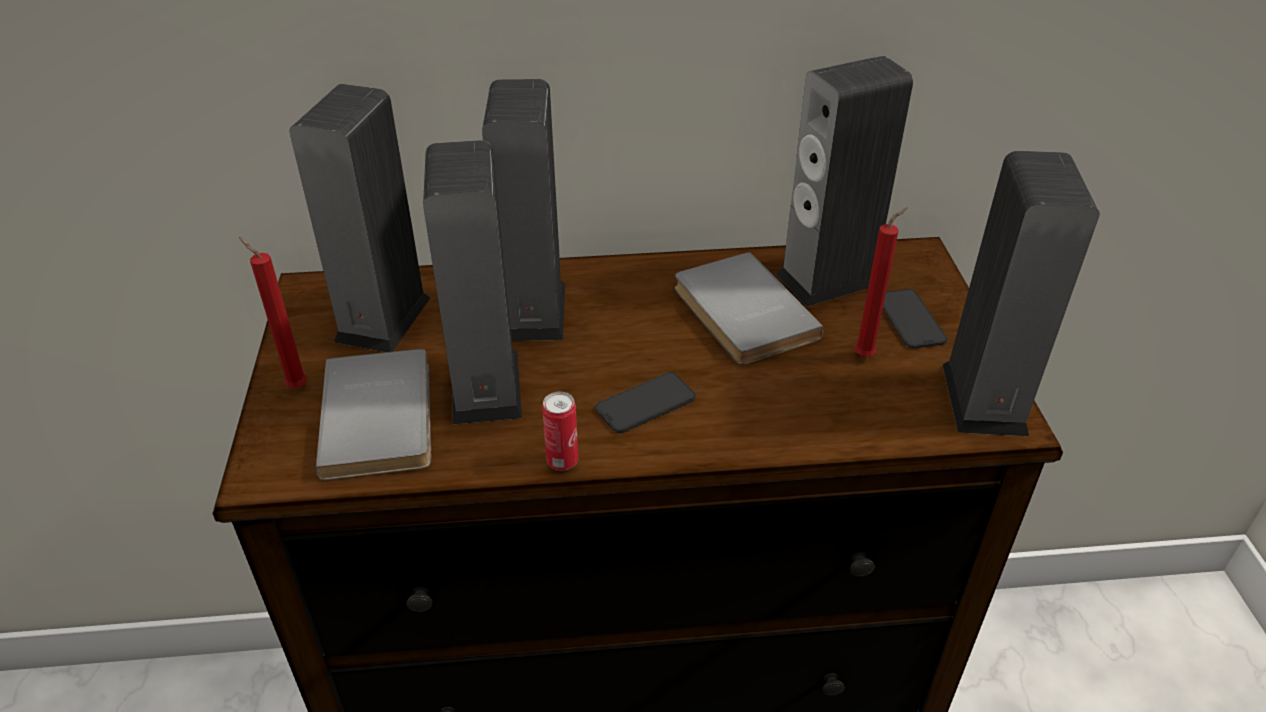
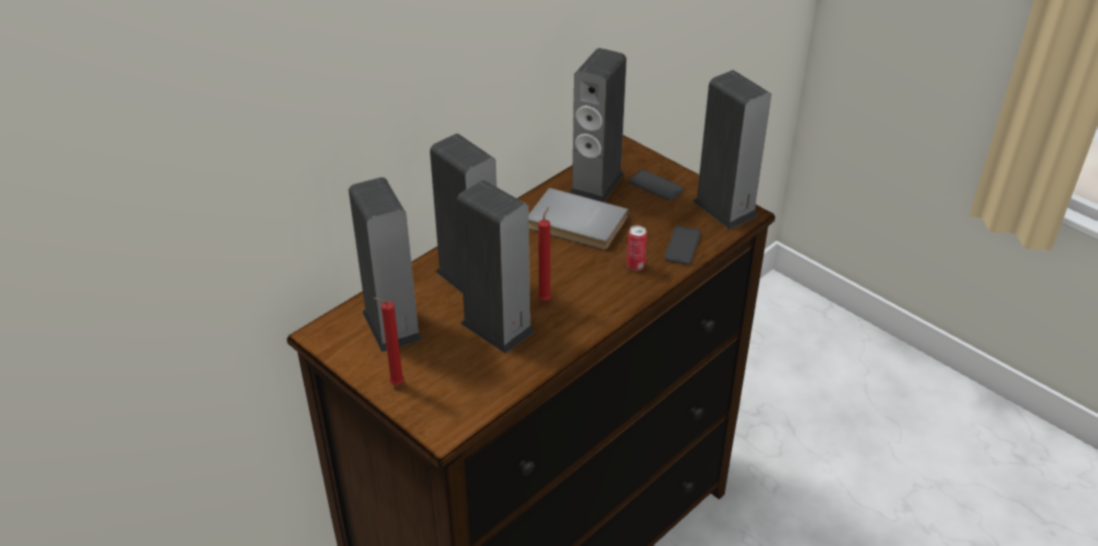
camera: 40 degrees left, 0 degrees up
(383, 417) = (465, 370): grey book -> none
(562, 461) = (580, 338): can -> can (635, 266)
(645, 403) = (584, 291): phone -> phone (682, 246)
(867, 355) = (656, 214): red candle -> red candle (545, 299)

